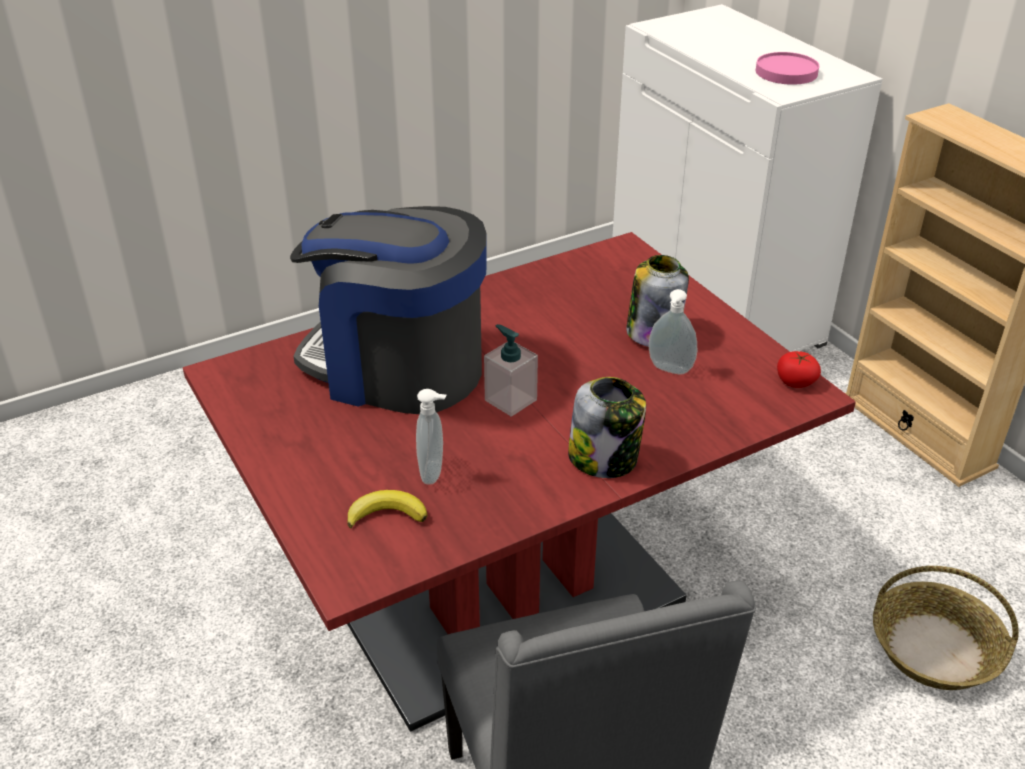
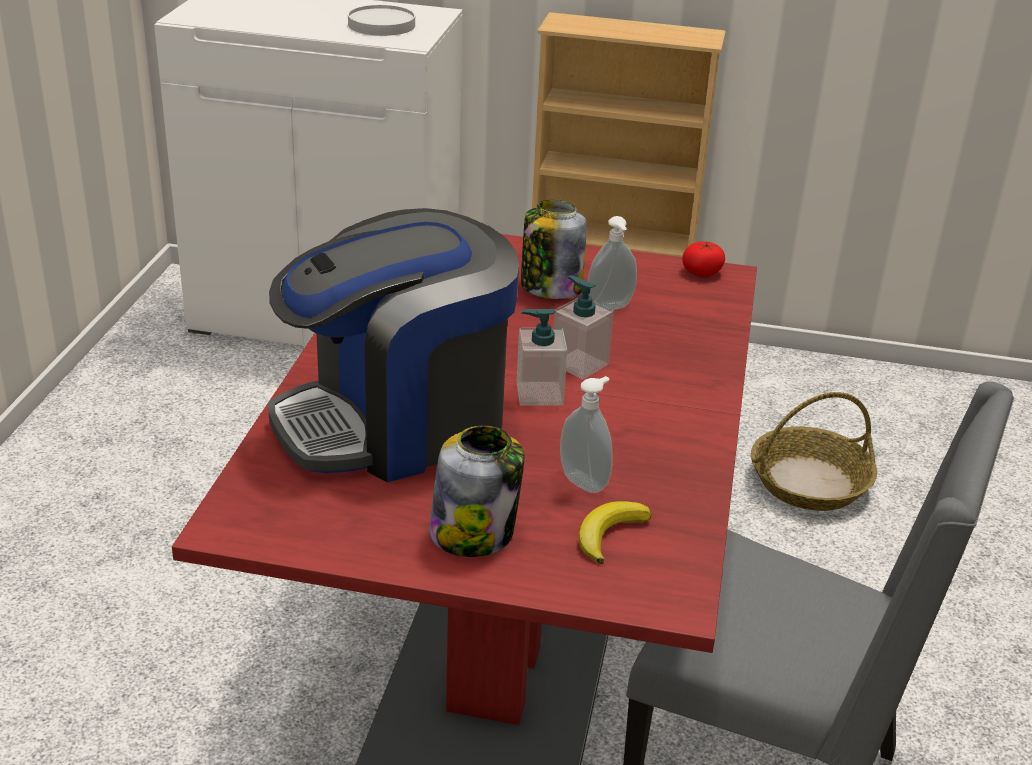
camera: 50 degrees left, 5 degrees down
(573, 396) = (579, 364): none -> soap dispenser
(604, 458) = (682, 394): jar -> jar (474, 533)
(786, 72) = (381, 25): pink plate -> white plate

